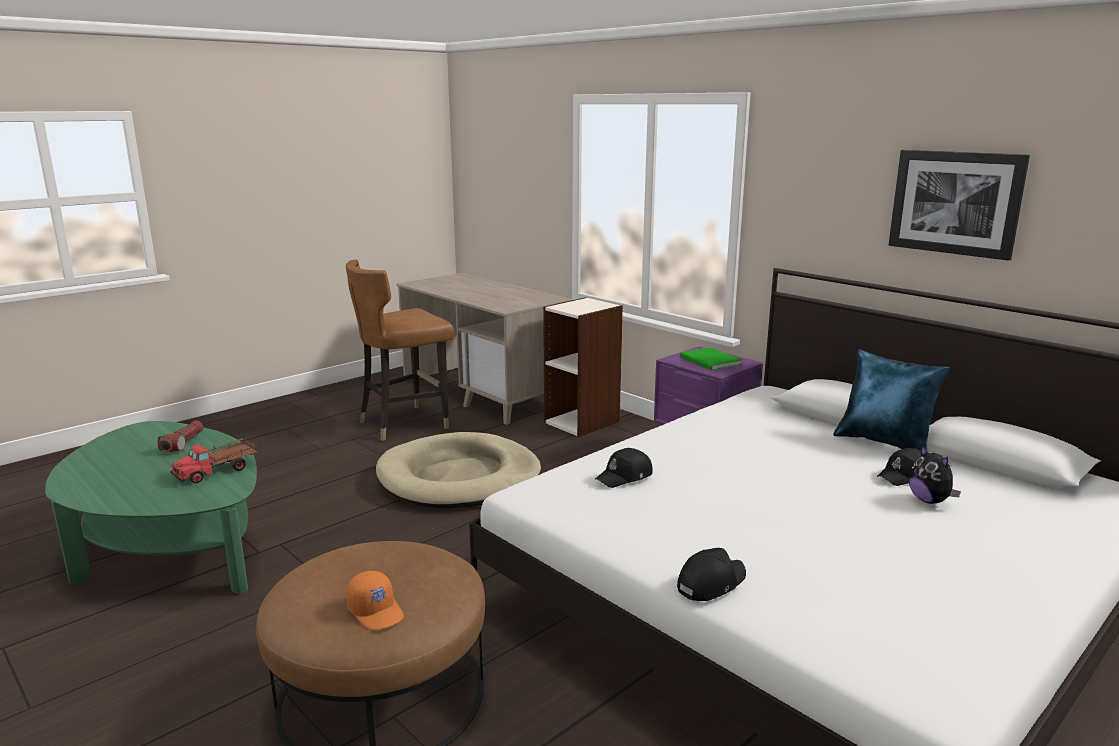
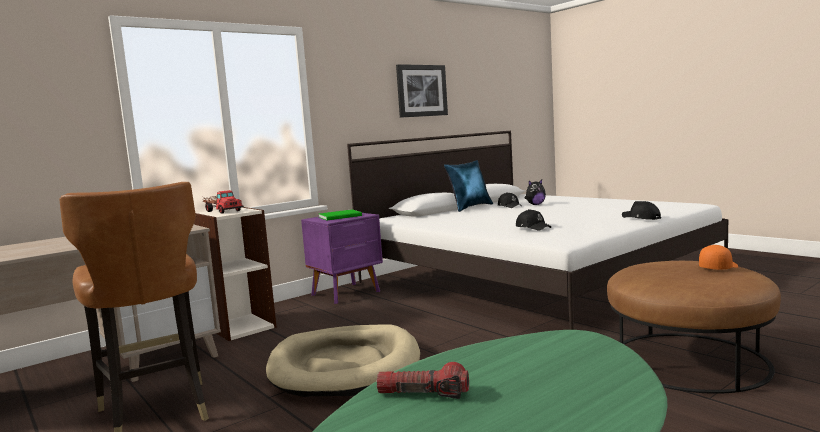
camera: 85 degrees left, 10 degrees down
(217, 471) = (516, 353): toy truck -> toy truck (223, 211)

